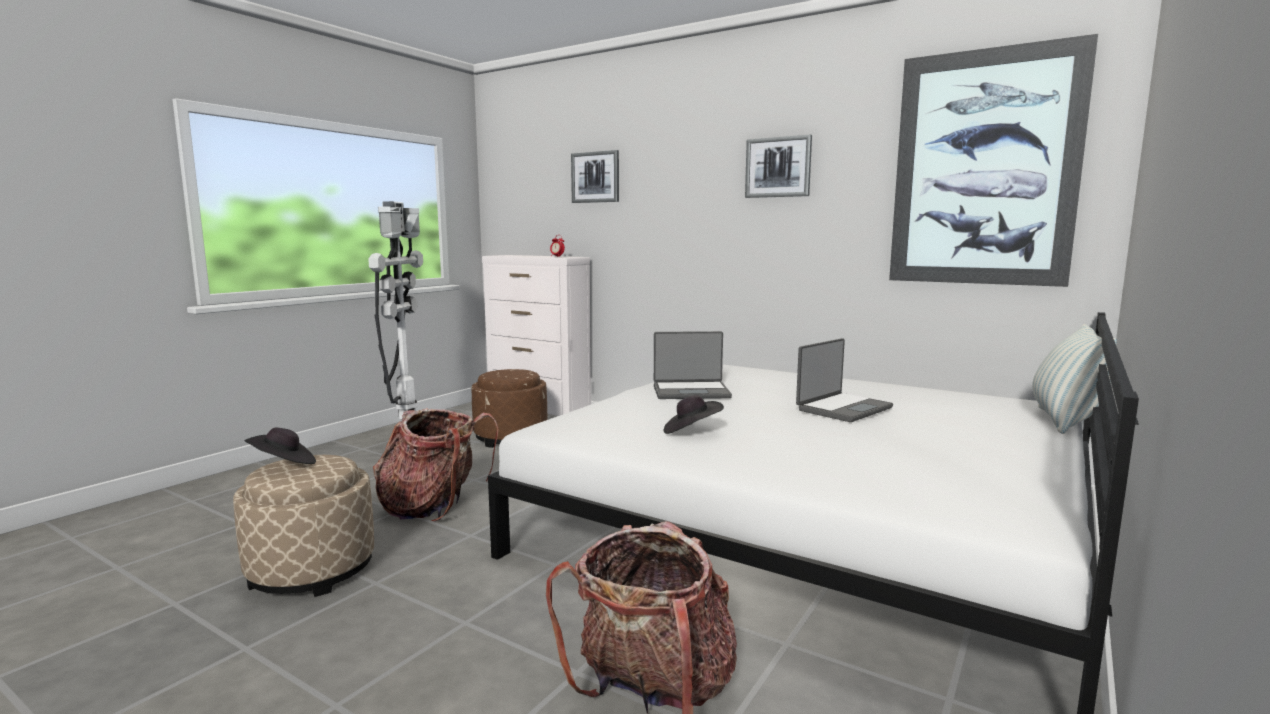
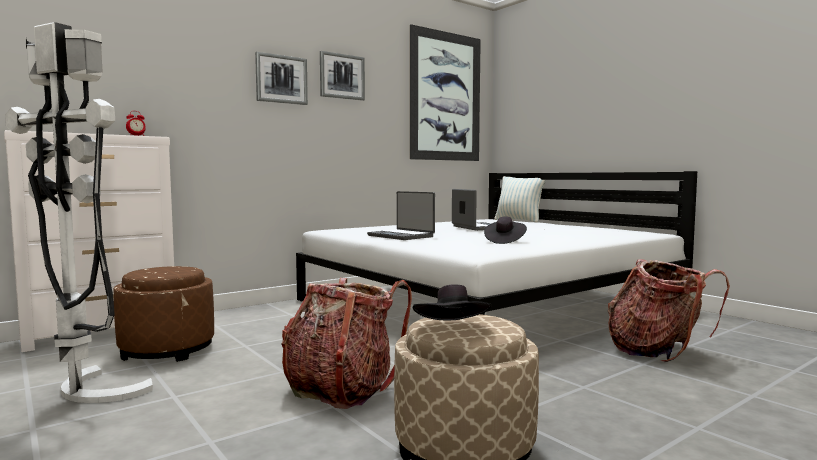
camera: 70 degrees left, 5 degrees down
(595, 177) = (161, 53): picture -> picture (281, 79)
(691, 392) = (401, 236): laptop -> laptop turned 120 degrees clockwise

